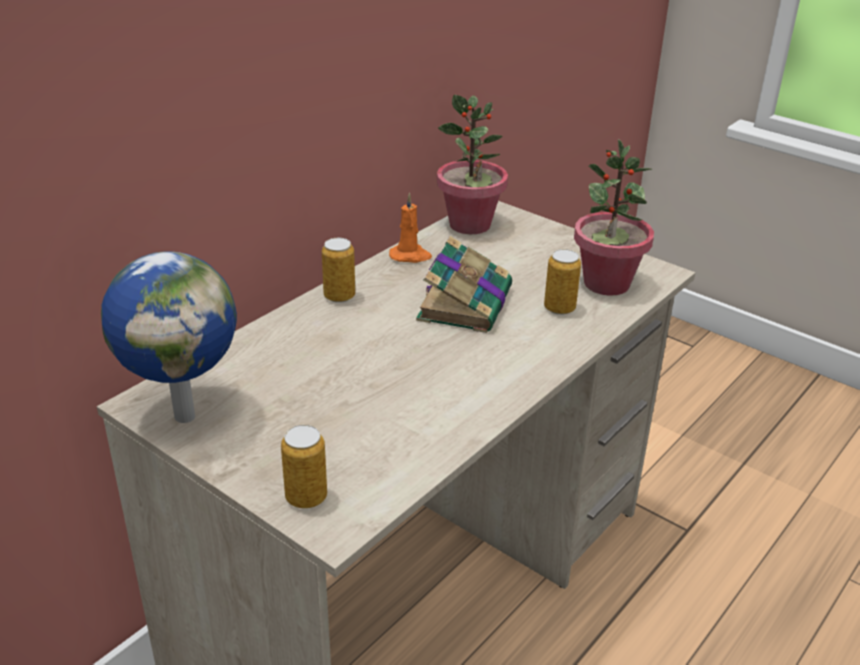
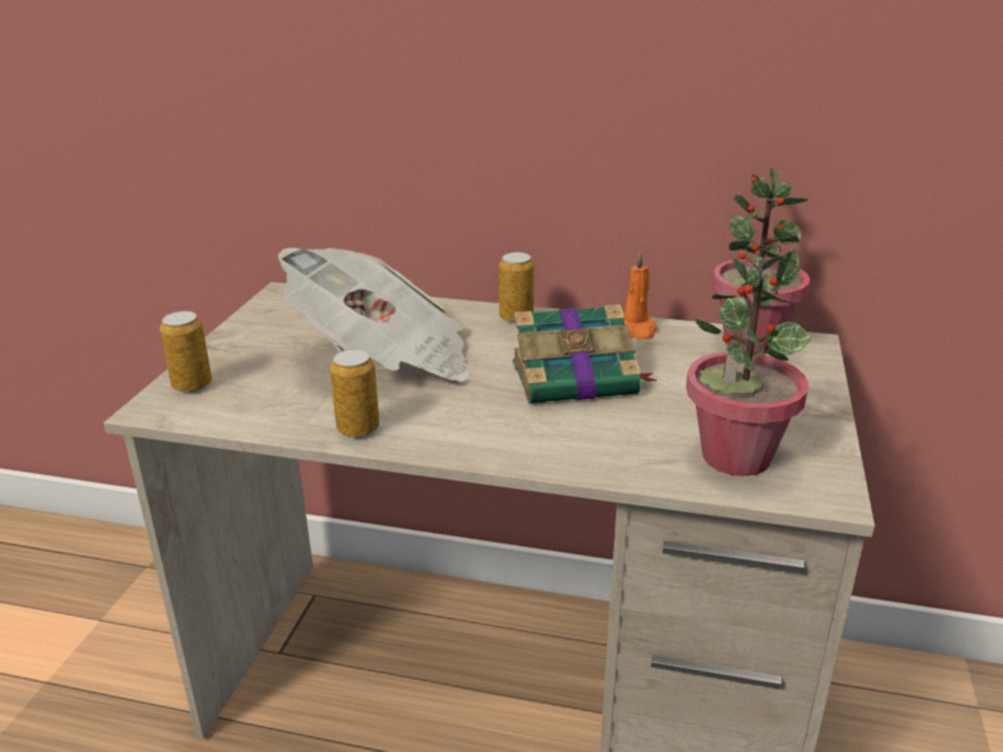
camera: 65 degrees right, 5 degrees down
(185, 415) = (278, 311): globe -> none
(353, 376) = (385, 358): none -> newspaper
(559, 308) = (633, 436): can -> can (358, 429)

